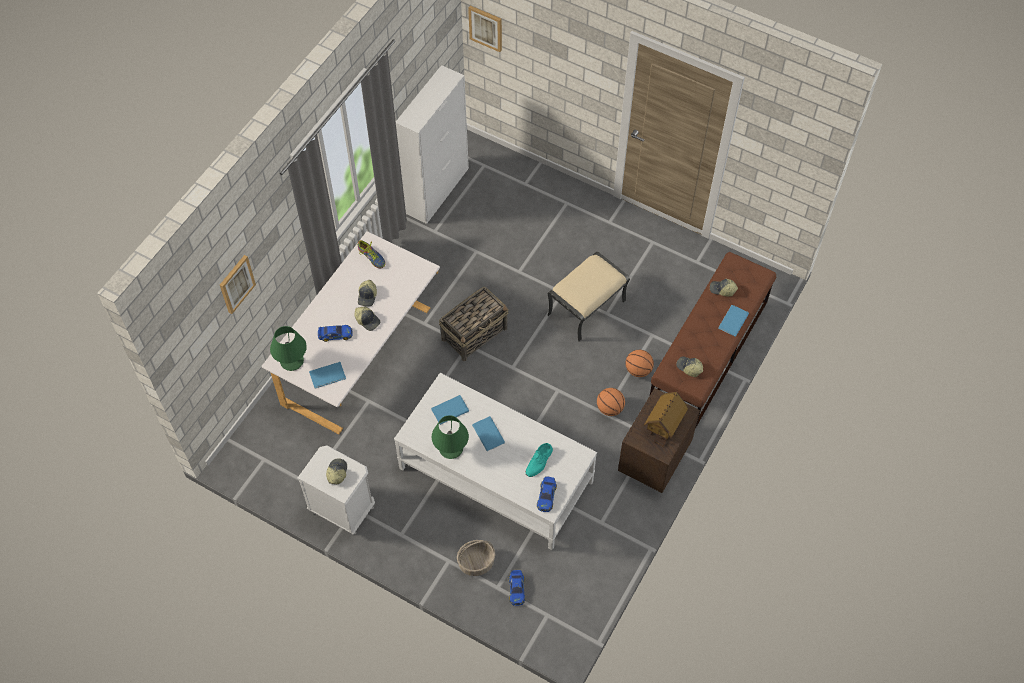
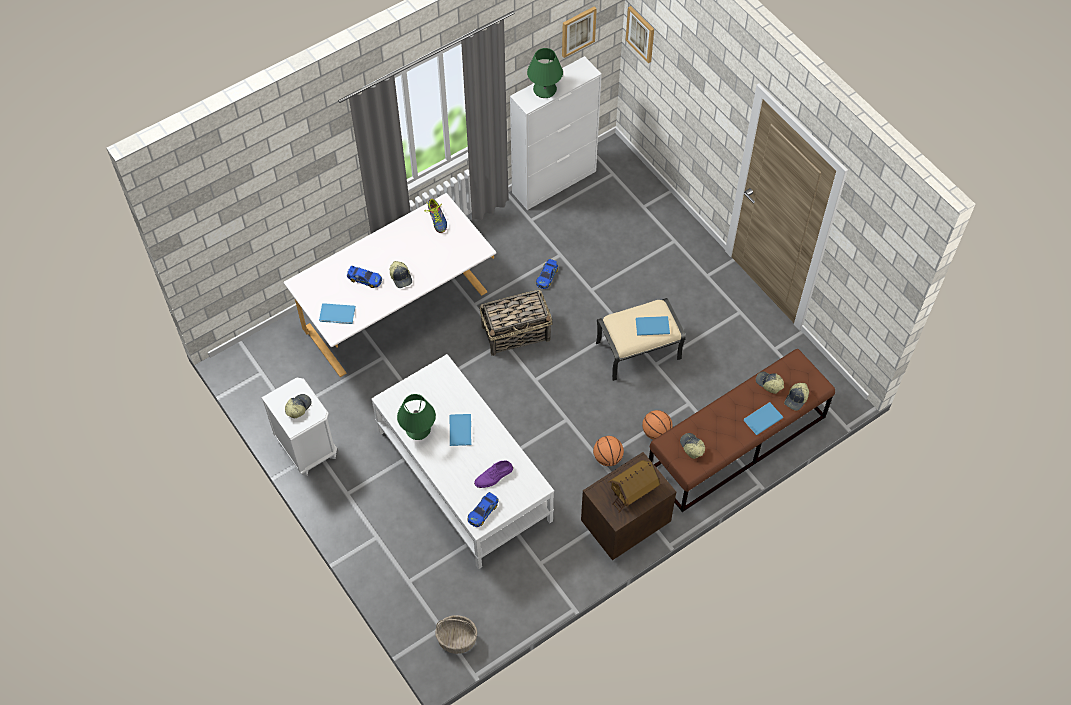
camera: 25 degrees right, 0 degrees up
(236, 284) = (272, 192): picture -> picture (578, 31)
(291, 361) = (312, 287): green table lamp -> green table lamp (544, 89)
(367, 296) = (413, 254): cap -> cap (796, 399)
(448, 410) = (435, 392): blue book -> blue book (651, 325)
(476, 563) = (401, 550): basket -> basket (456, 639)
(516, 589) = (425, 591): toy car -> toy car (547, 276)
(539, 461) = (494, 476): turquoise shoe -> purple shoe

